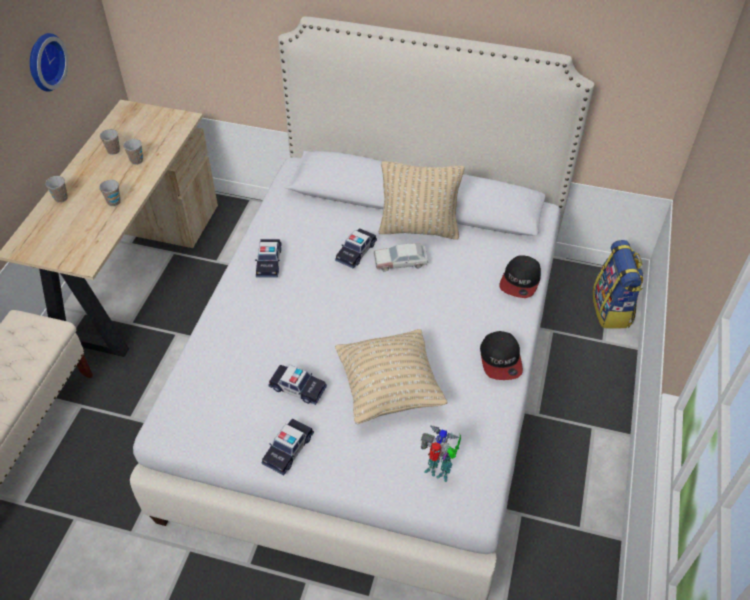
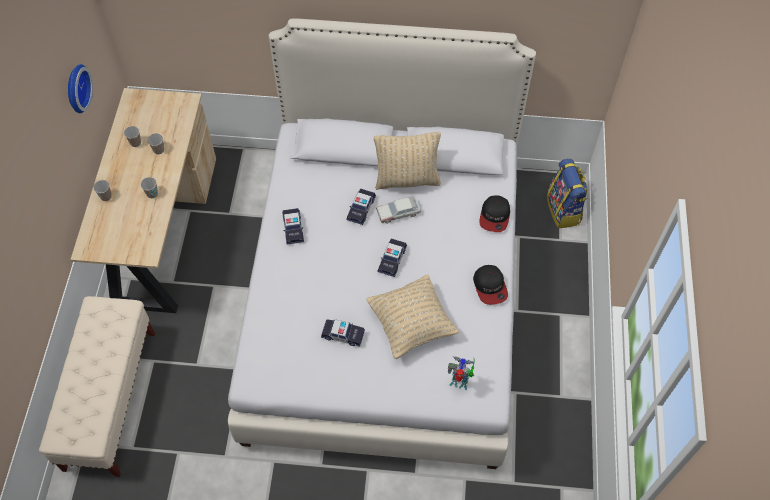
camera: 10 degrees left, 10 degrees up
(288, 449) = (347, 384): toy car -> toy car (392, 259)

